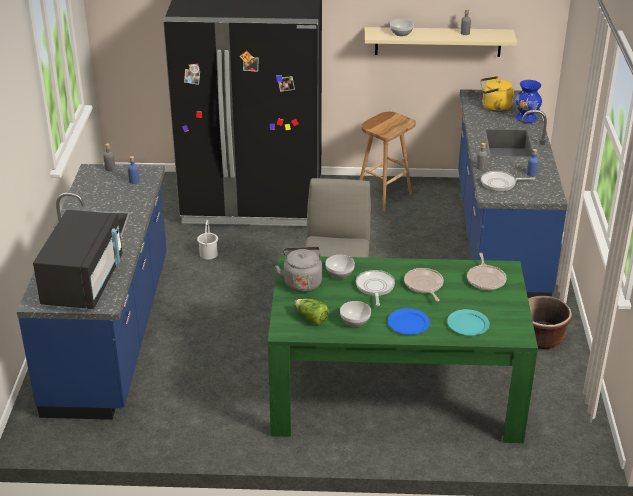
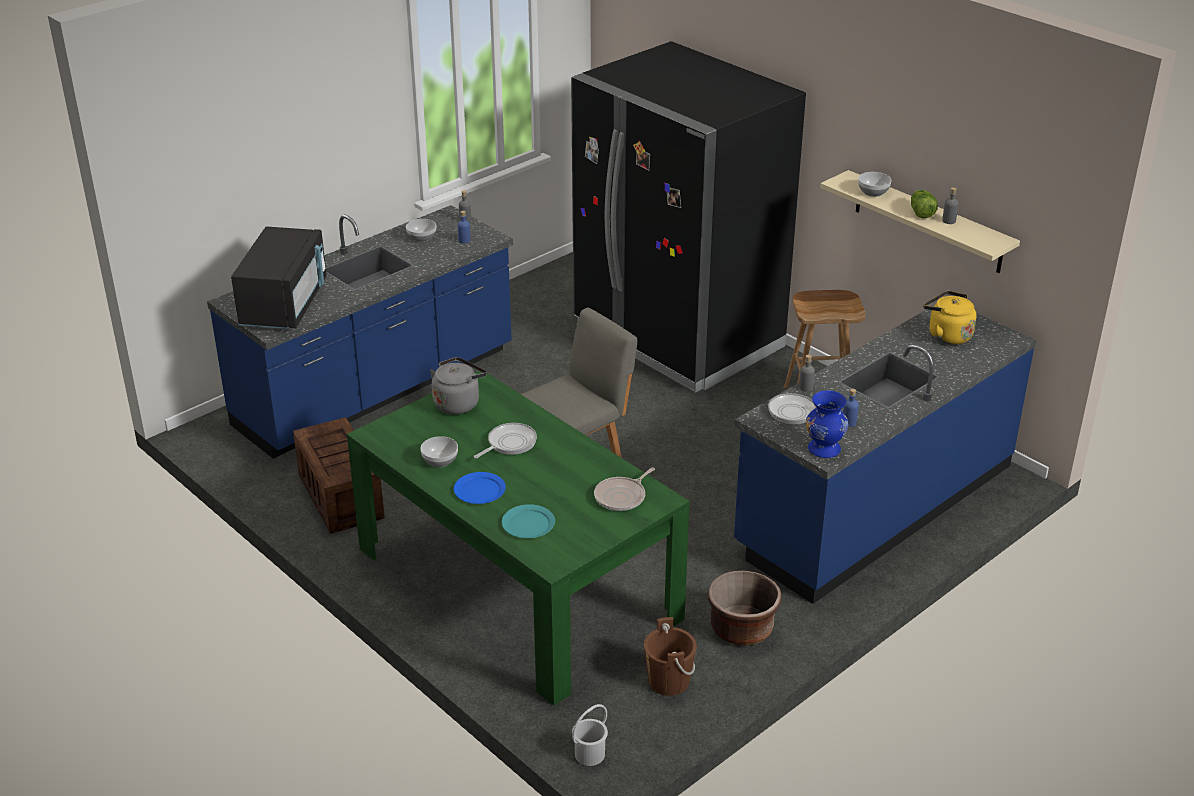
camera: 45 degrees right, 0 degrees up
(84, 283) = (285, 305): black microwave -> black microwave turned 45 degrees counterclockwise
(200, 412) = (340, 495): none -> crate
(208, 254) = (557, 366): white bucket -> white bucket (589, 754)
(311, 318) = (411, 436): lettuce -> lettuce (921, 212)
(340, 274) = (502, 414): bowl -> bowl (421, 238)
(424, 285) = (555, 467): frying pan -> none
(526, 118) = (962, 364): blue vase -> blue vase (825, 449)
(553, 388) = (668, 681): none -> brown bucket

